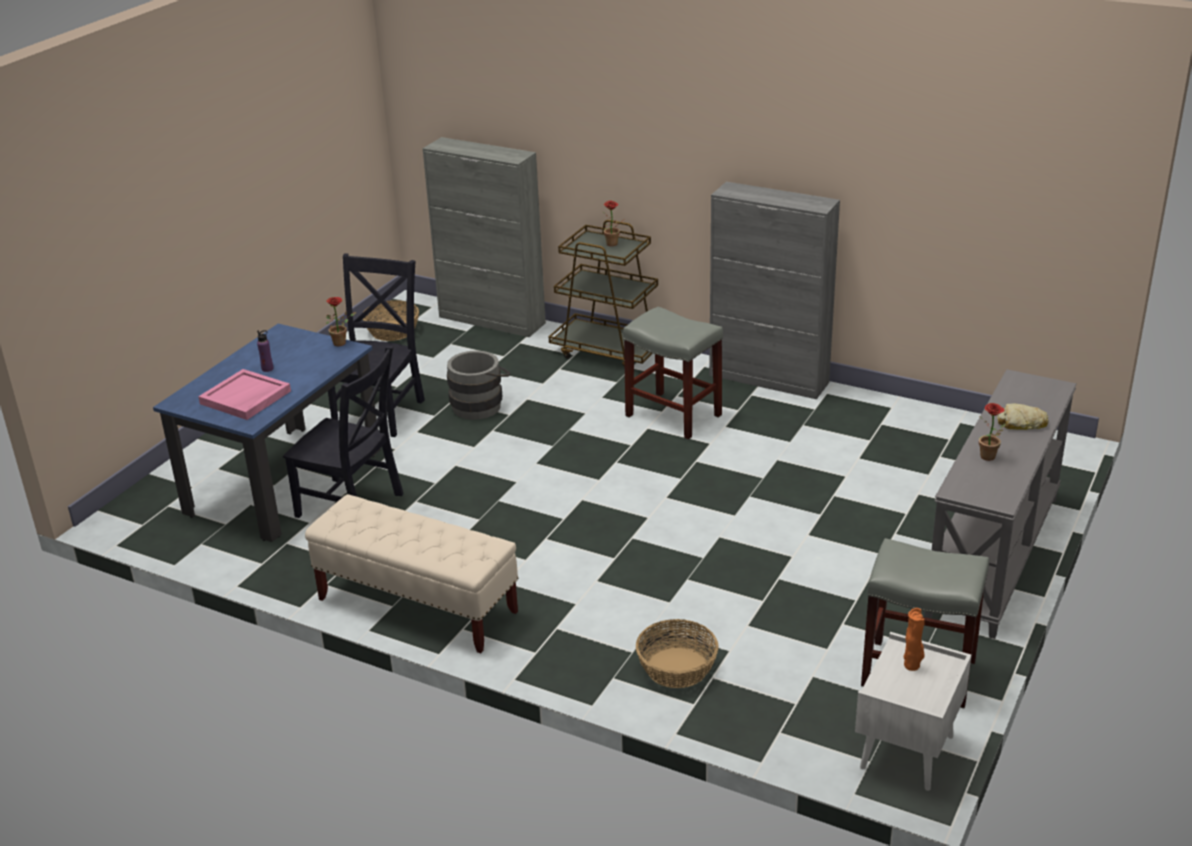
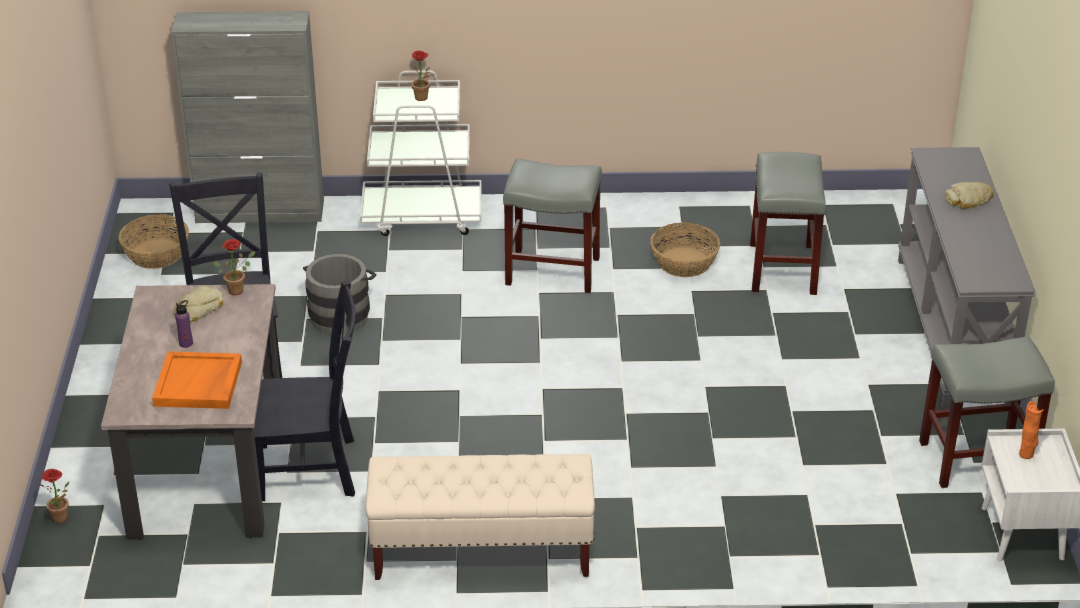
camera: 30 degrees left, 5 degrees up
(245, 398) = (199, 384): pink tray -> orange tray
(284, 482) = (207, 466): blue dining table -> beige dining table
(300, 349) = (198, 309): none -> bread
(608, 351) = (422, 216): brown cart -> white cart
(677, 668) = (777, 527): basket -> basket (684, 262)
(769, 379) = (612, 205): grey cabinet -> none
(875, 463) = (782, 268): none -> grey stool
(989, 458) = (972, 242): potted plant -> potted plant (62, 520)

